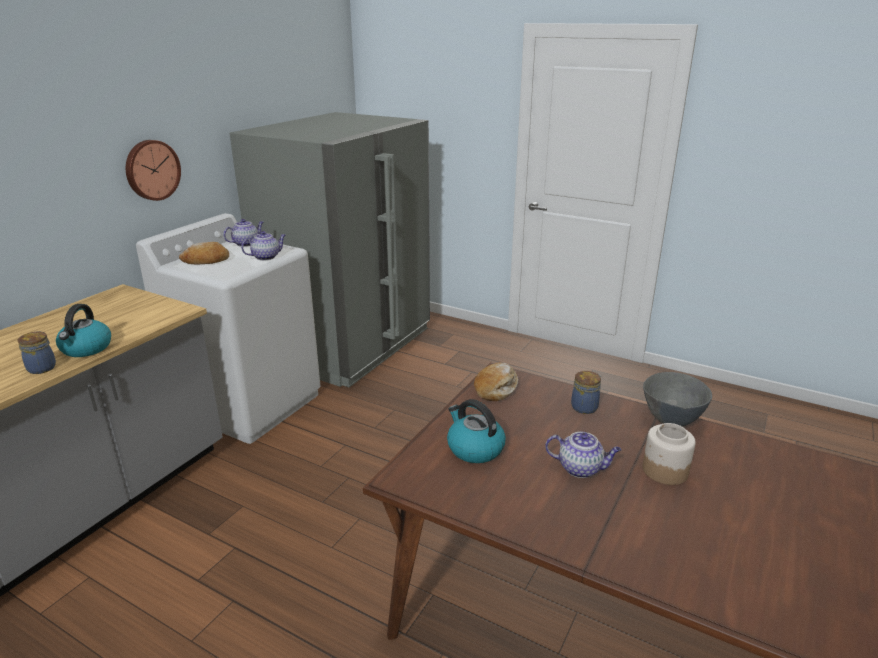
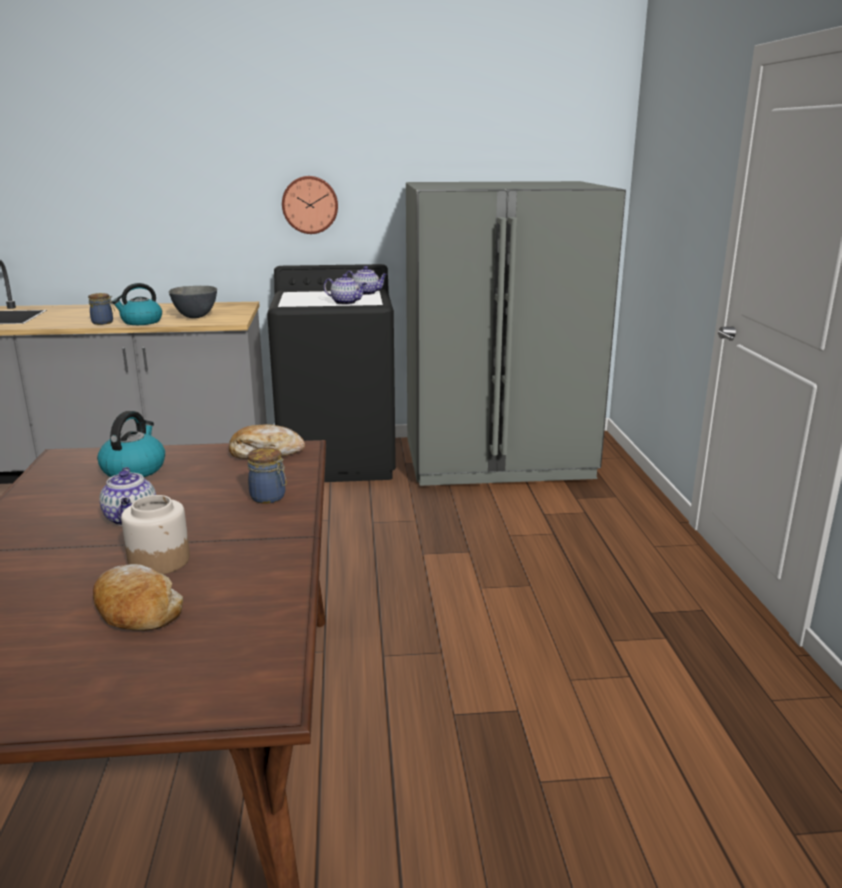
camera: 55 degrees right, 5 degrees down
(206, 261) = (308, 295): bread -> bread (136, 610)
(249, 403) = (339, 460): white washing machine -> black washing machine
(672, 421) = (286, 547): grey bowl -> grey bowl (195, 317)

